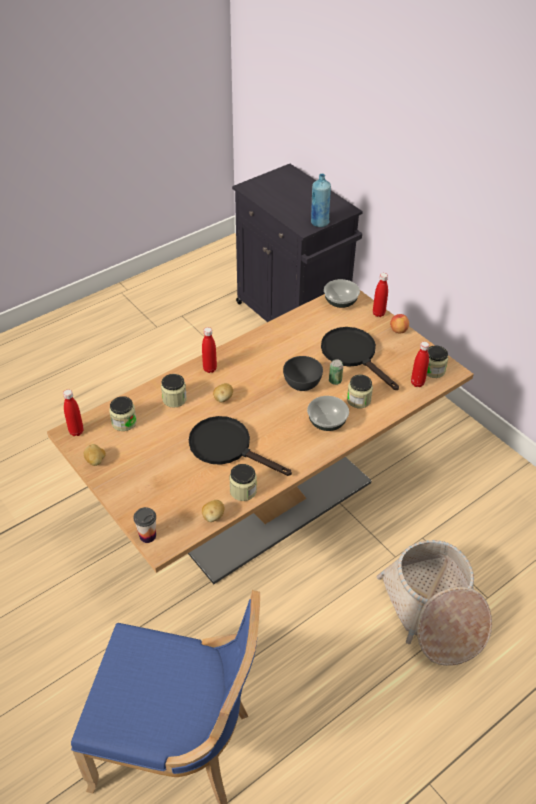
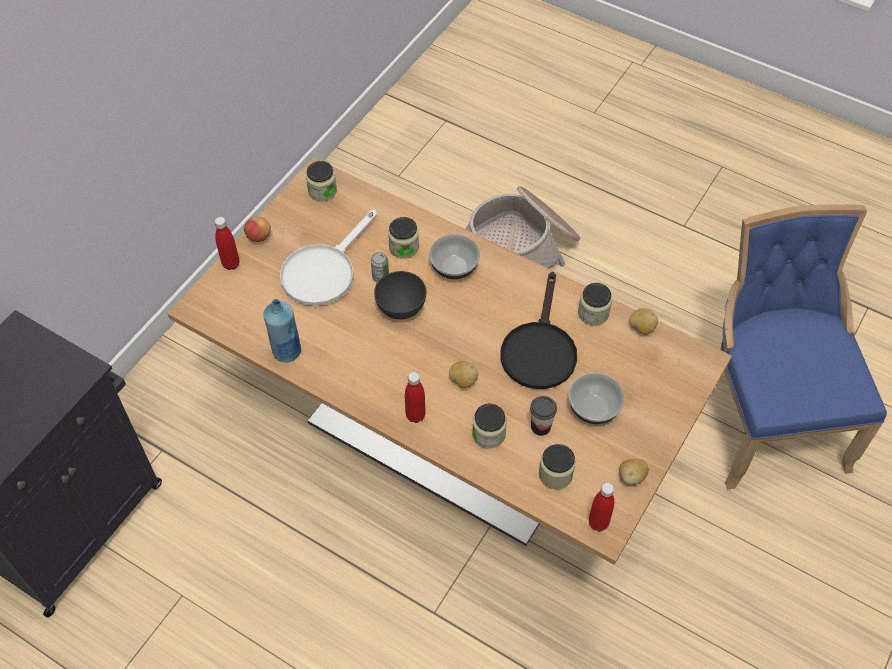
camera: 110 degrees left, 10 degrees up
(147, 536) = (700, 377): cup -> cup (540, 427)
(319, 223) = (63, 355): blue bottle -> blue bottle (286, 352)
(340, 302) = (219, 310): bowl -> bowl (593, 409)
(353, 354) = (324, 270): black frying pan -> white frying pan
(417, 383) = (351, 201): red bottle -> none

